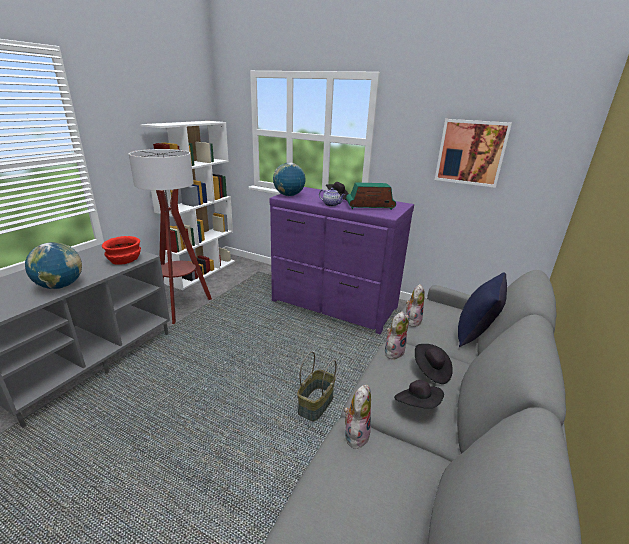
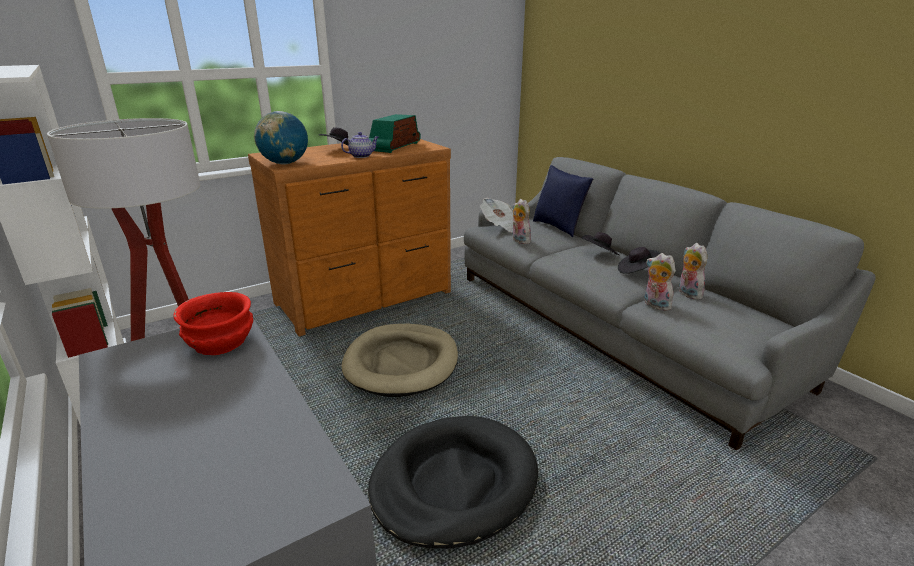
camera: 60 degrees left, 0 degrees up
(60, 286) = (261, 411): globe -> none
(161, 410) = (453, 483): none -> black dog bed
(271, 346) = (401, 363): none -> beige dog bed
(316, 405) = (526, 361): basket -> none
(334, 305) = (366, 298): purple dresser -> brown dresser
(393, 351) = (561, 261): plush toy -> plush toy (687, 293)
(428, 304) = (501, 226): none -> newspaper
(471, 152) = (438, 66): picture -> none

